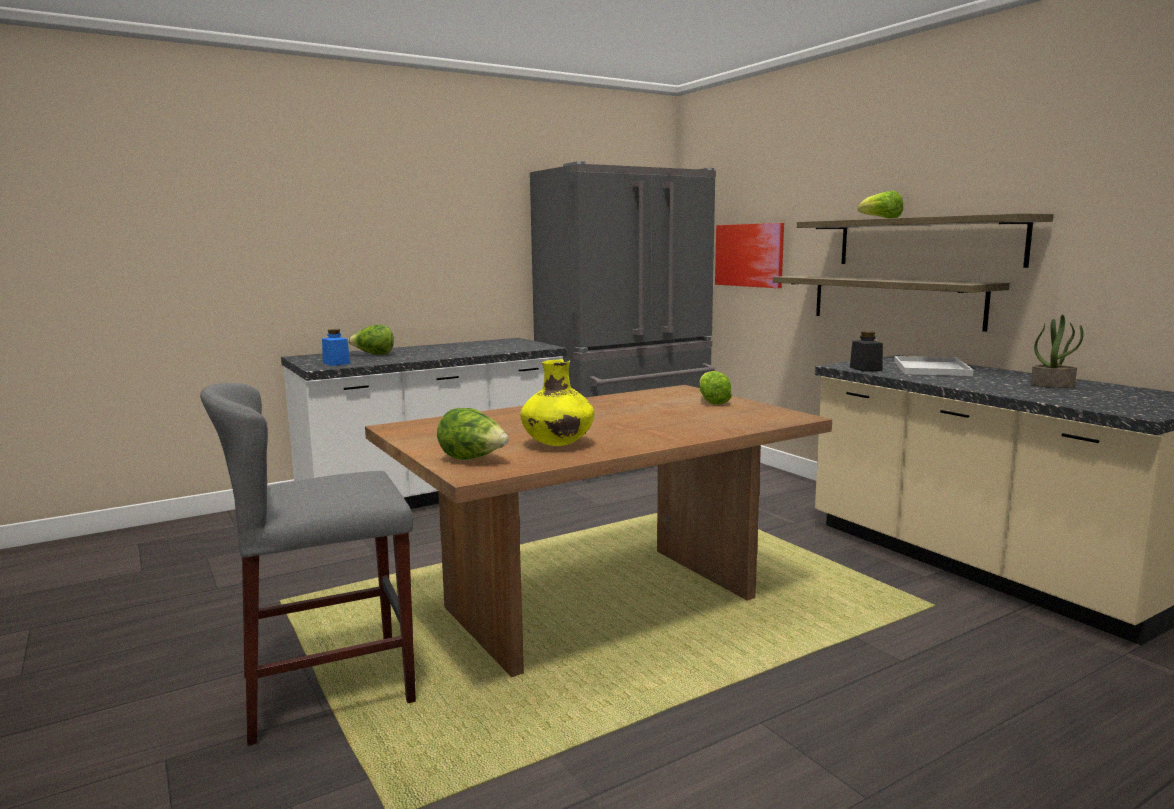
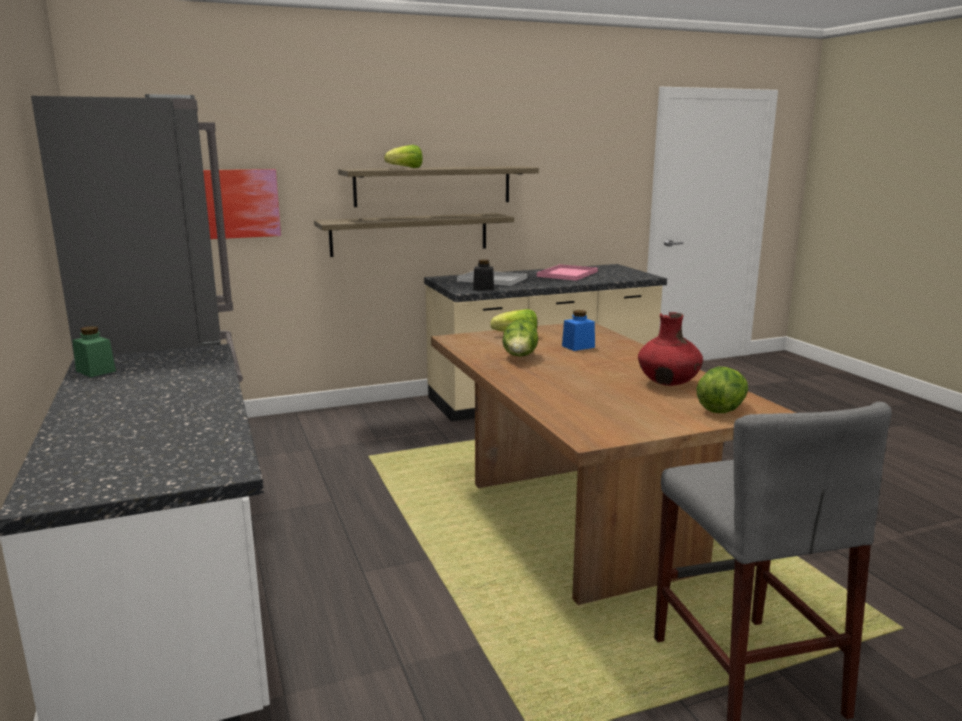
camera: 80 degrees left, 5 degrees up
(336, 363) = (196, 459): blue jar -> blue jar (578, 346)
(373, 355) = (125, 437): lettuce -> lettuce (520, 357)
(491, 341) = (95, 371): none -> green jar
(558, 445) = (668, 383): yellow vase -> red vase
(1052, 385) = (567, 274): potted plant -> pink tray

